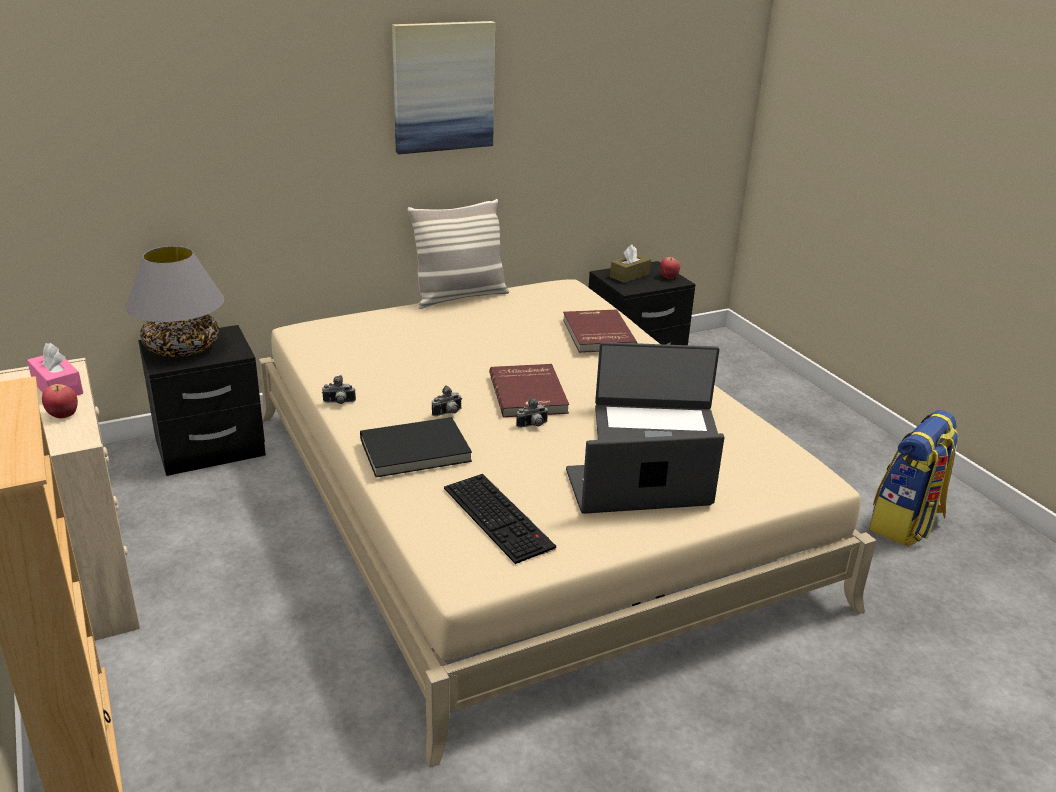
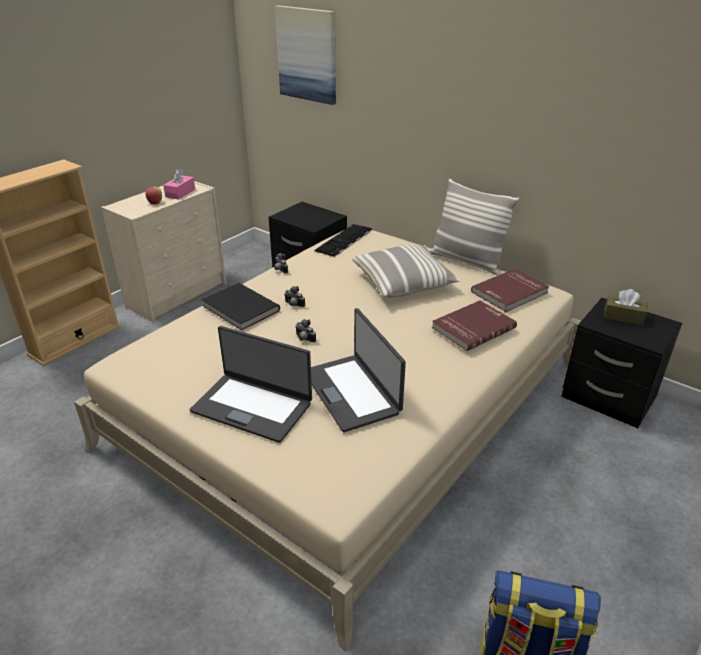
camera: 65 degrees right, 5 degrees up
(182, 348) = (303, 213): grey table lamp -> none
(443, 87) = (497, 92): picture -> picture (307, 54)
(469, 340) = (404, 283): none -> pillow
(500, 518) = (184, 359): keyboard -> keyboard (344, 241)
(529, 394) = (347, 326): red book -> red book (510, 293)
(638, 490) = (252, 406): laptop -> laptop turned 150 degrees clockwise
(668, 277) = (653, 336): apple -> none

